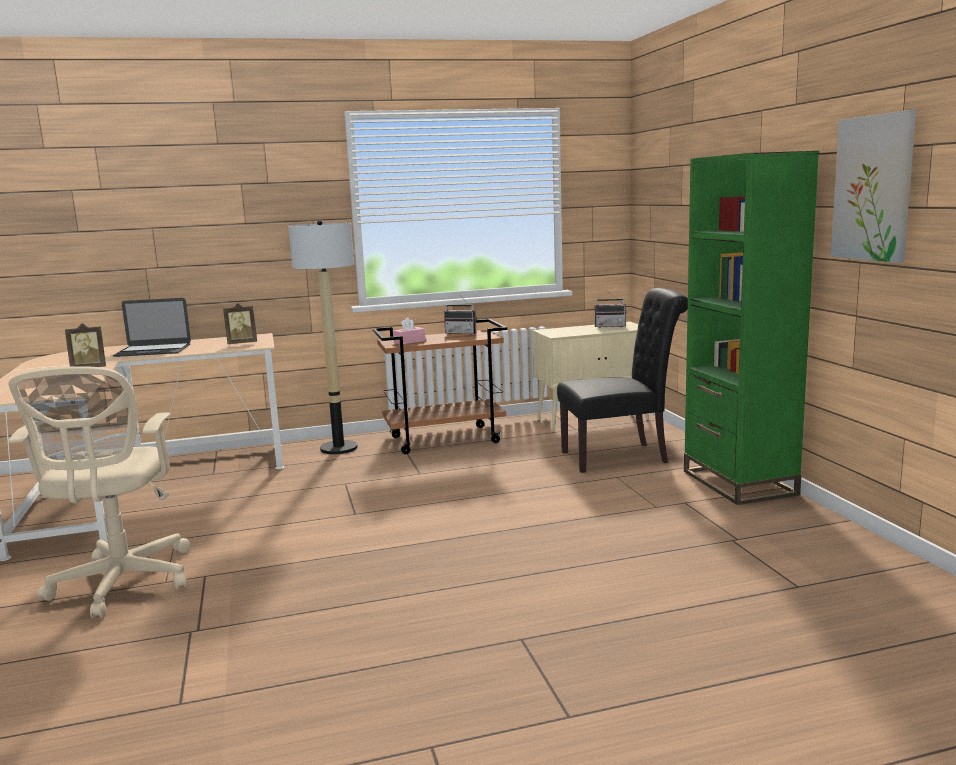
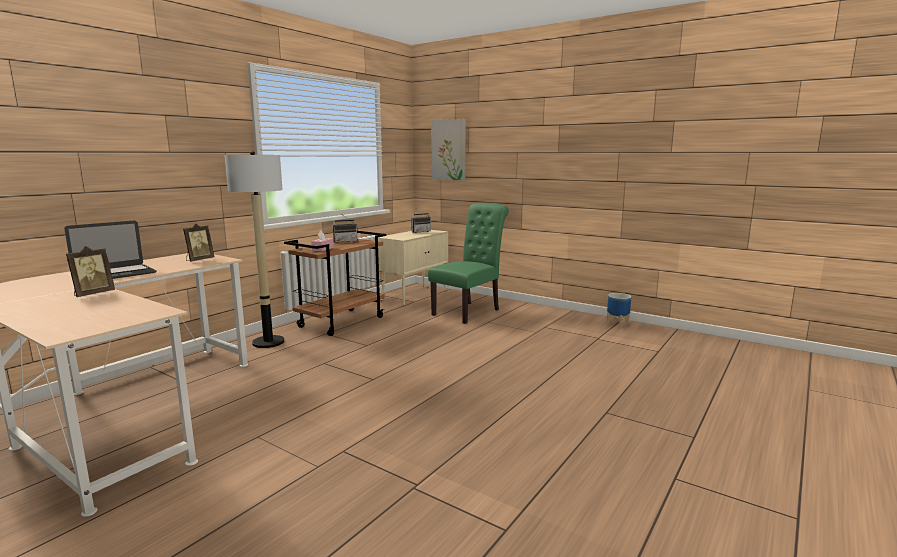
camera: 40 degrees left, 0 degrees up
(121, 584) = (280, 483): beige office chair -> none
(621, 456) = (469, 311): black chair -> green chair
(738, 483) = (549, 312): green bookcase -> none
(820, 527) = (617, 324): none -> planter
(873, 188) = (636, 142): picture -> picture (449, 150)

